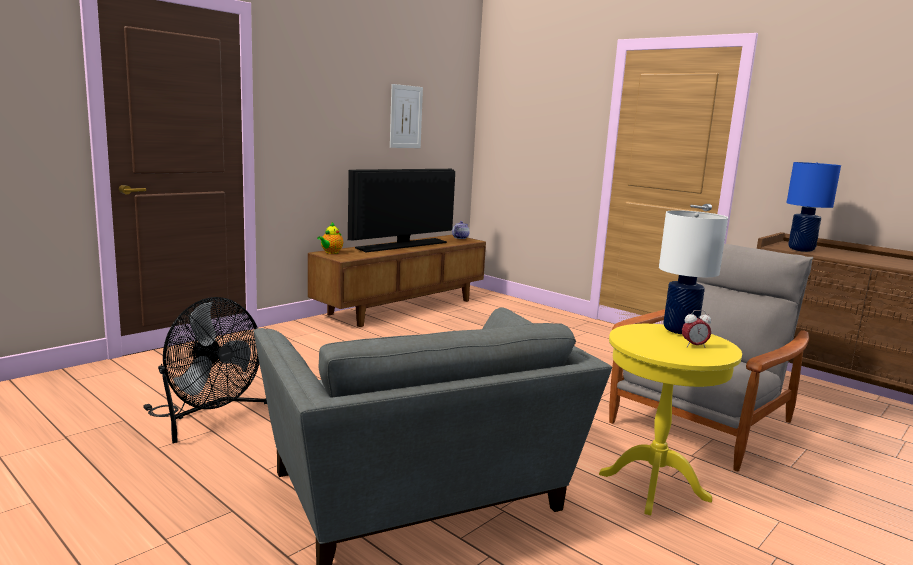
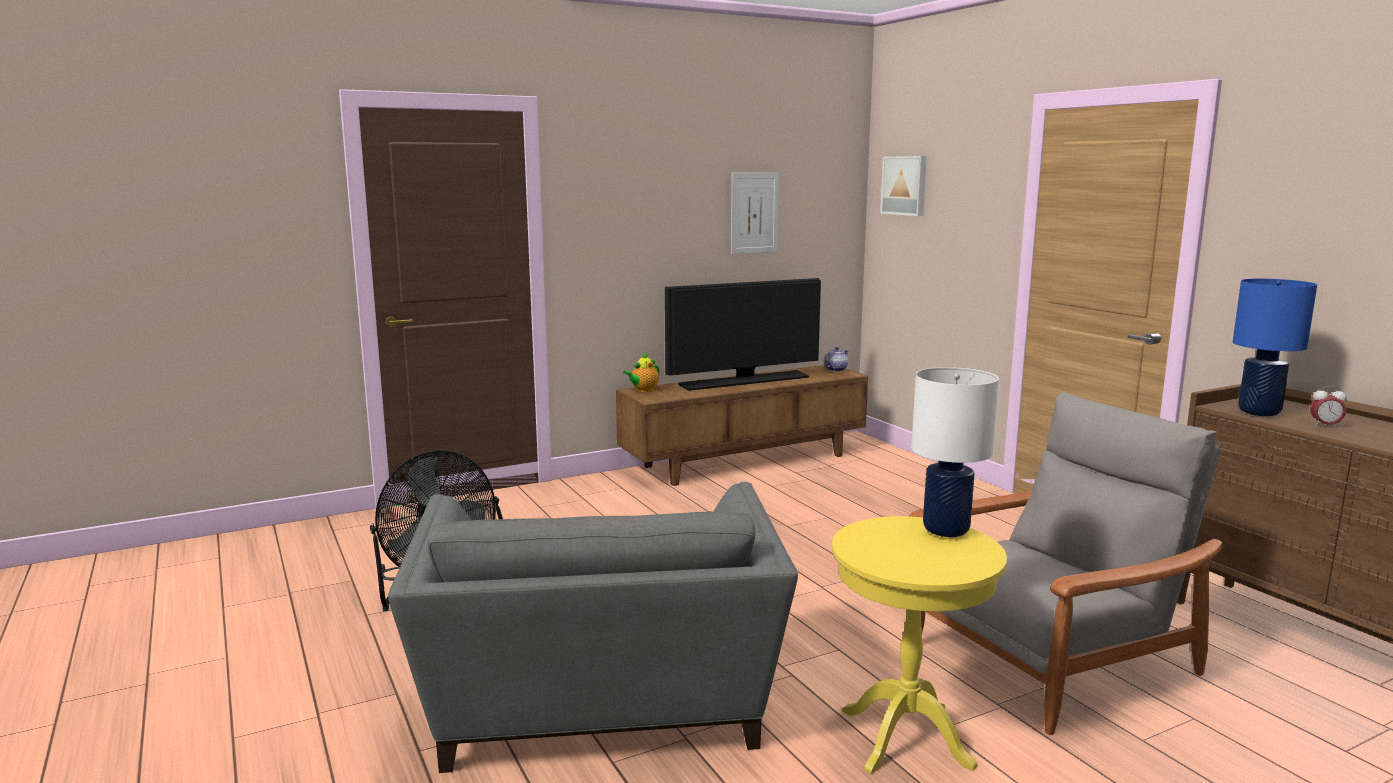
camera: 20 degrees right, 0 degrees up
(510, 103) = (905, 185): none -> picture
(694, 346) = (938, 555): alarm clock -> alarm clock (1325, 426)

